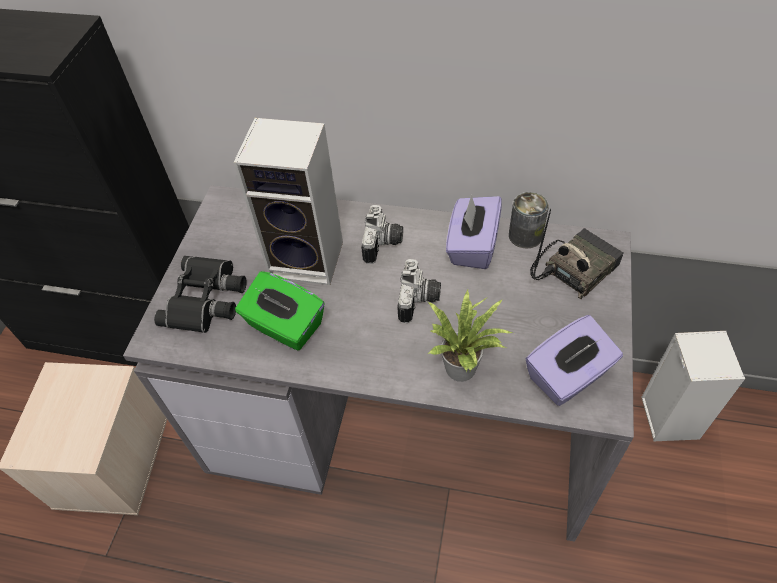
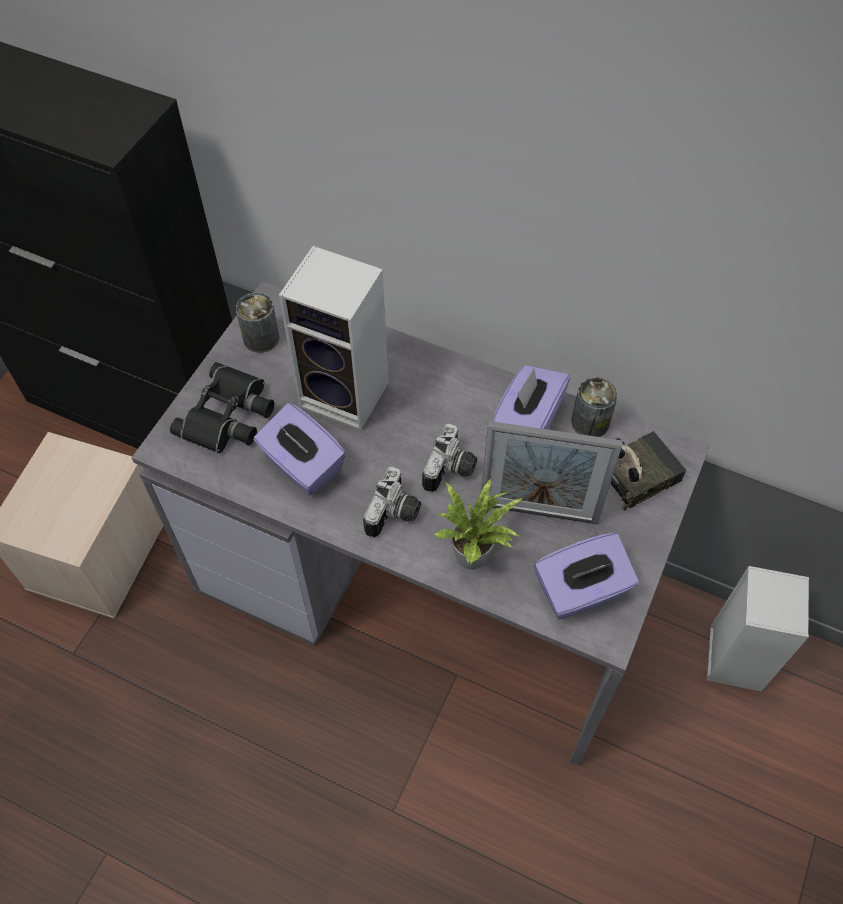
camera: 10 degrees right, 5 degrees up
(221, 230) = (261, 338): none -> can
(285, 326) = (302, 465): green tissue box -> purple tissue box
(384, 244) = (432, 396): camera -> camera (395, 514)
(507, 318) = (538, 512): none -> picture frame

